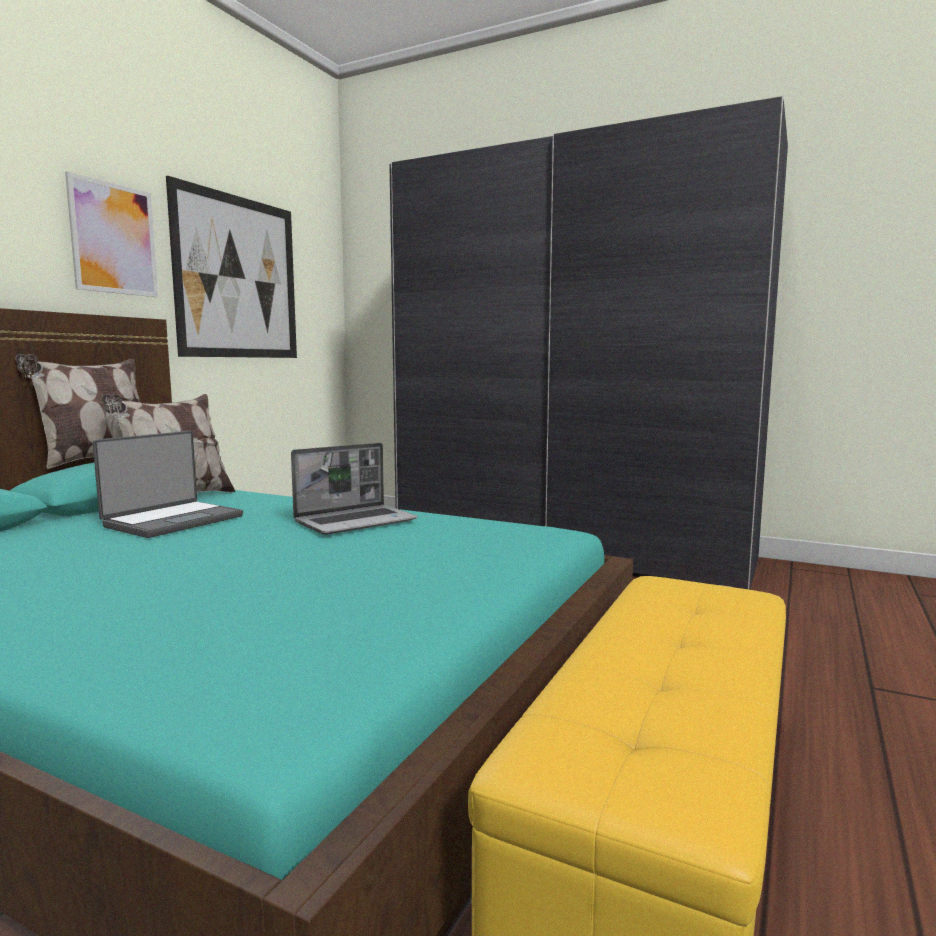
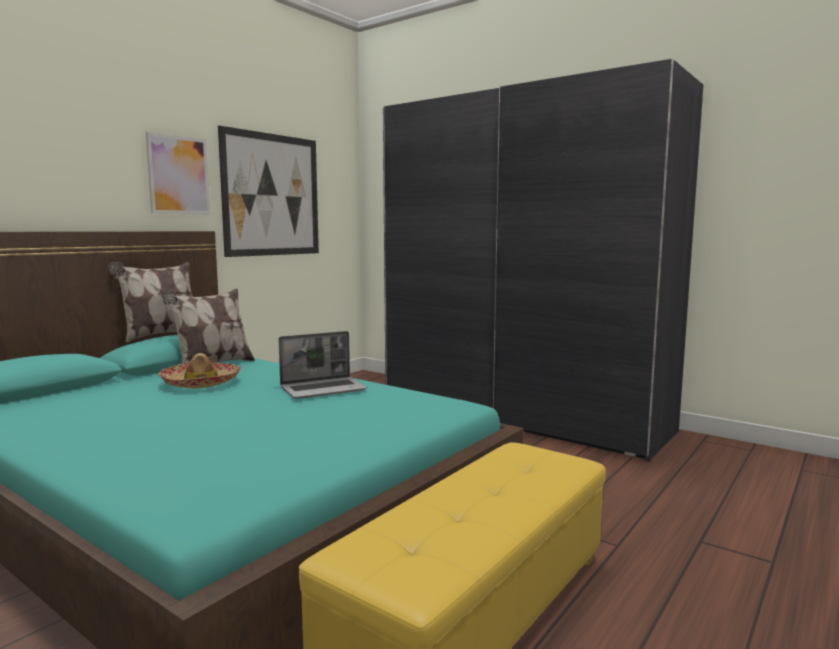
camera: 10 degrees right, 0 degrees up
(172, 521) = (201, 383): laptop -> hat

